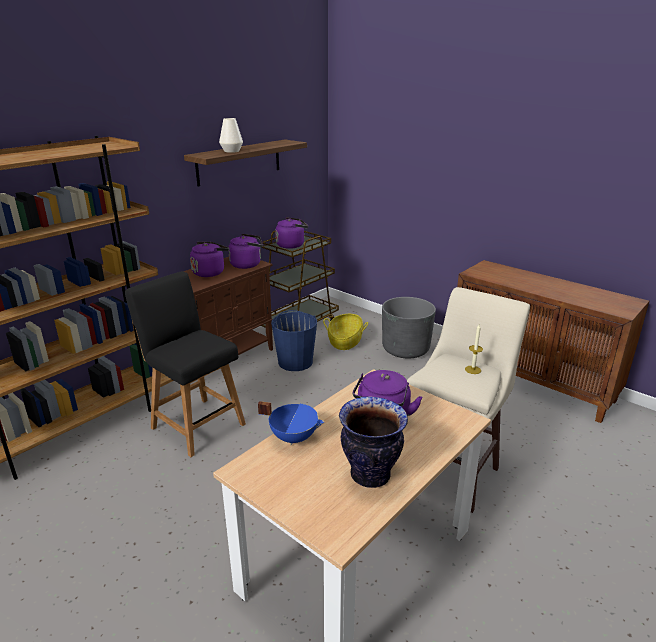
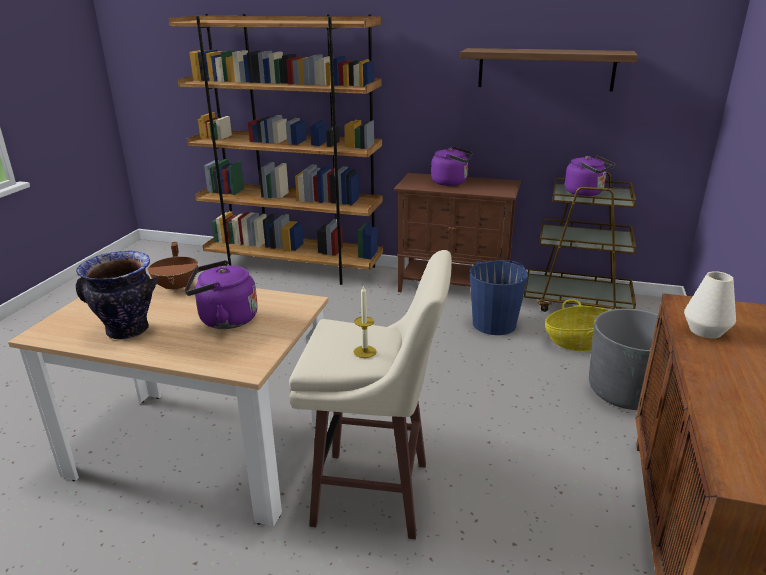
camera: 65 degrees right, 0 degrees up
(195, 424) = (339, 309): black chair -> none
(232, 151) = (515, 50): white vase -> white vase (705, 331)
(247, 264) = (494, 189): purple kettle -> none
(294, 437) = (178, 287): blue cooking pot -> brown cooking pot

